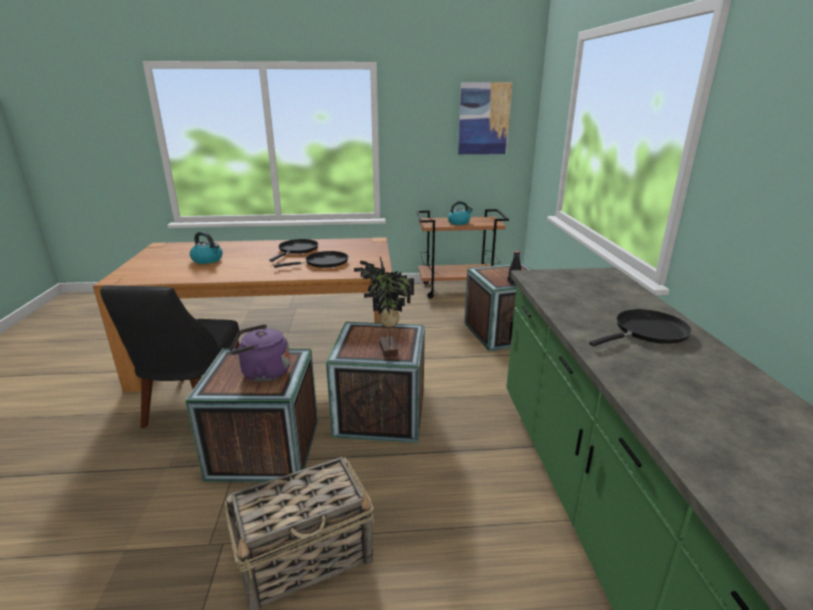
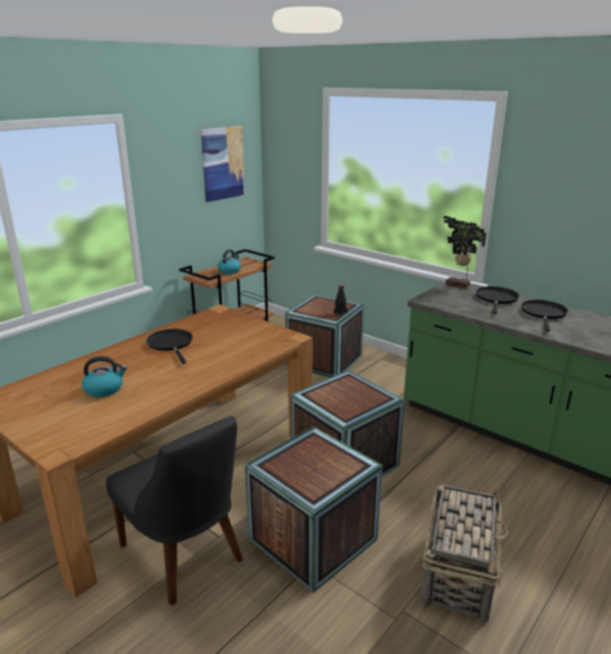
camera: 45 degrees left, 0 degrees up
(262, 373) = (322, 461): purple kettle -> none
(323, 263) = (228, 346): black frying pan -> black frying pan (496, 299)
(386, 350) = (364, 399): potted plant -> potted plant (457, 285)

